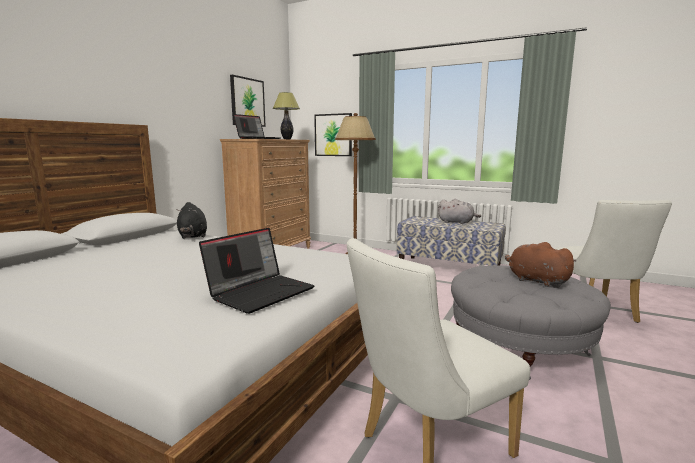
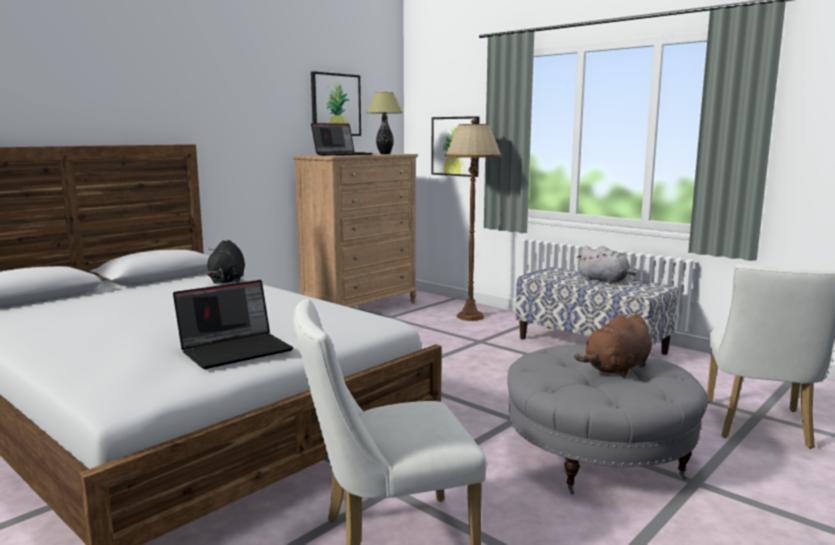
camera: 15 degrees right, 0 degrees up
(535, 280) = (616, 369): brown plush toy -> brown plush toy turned 105 degrees counterclockwise

